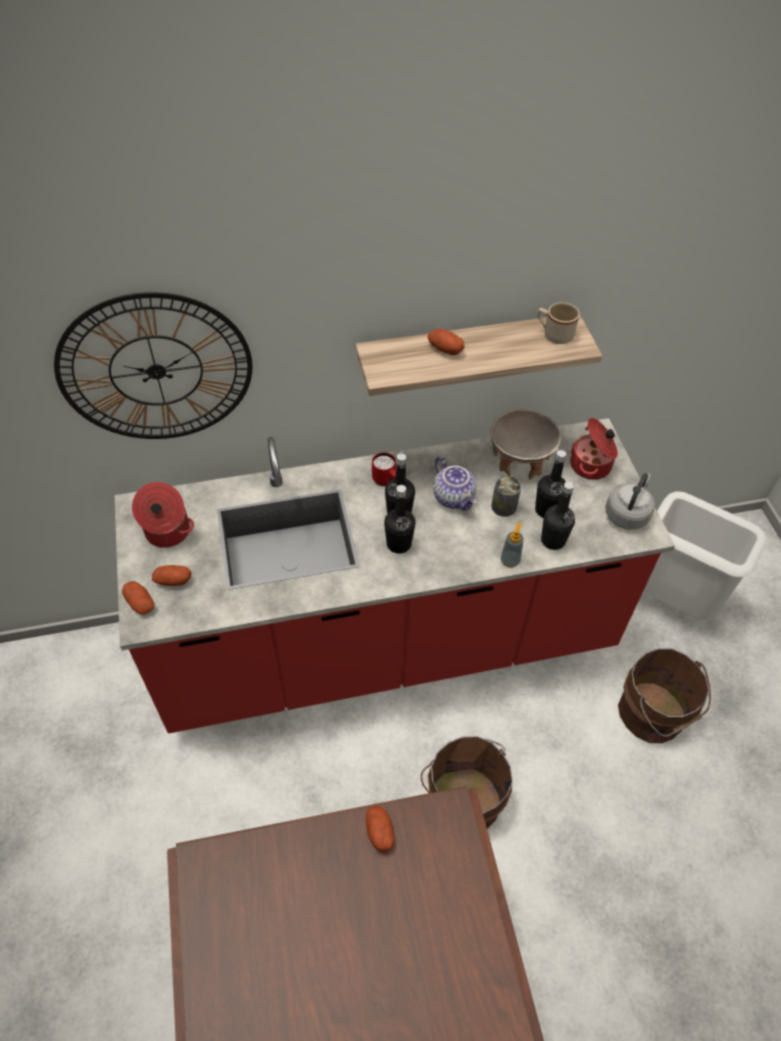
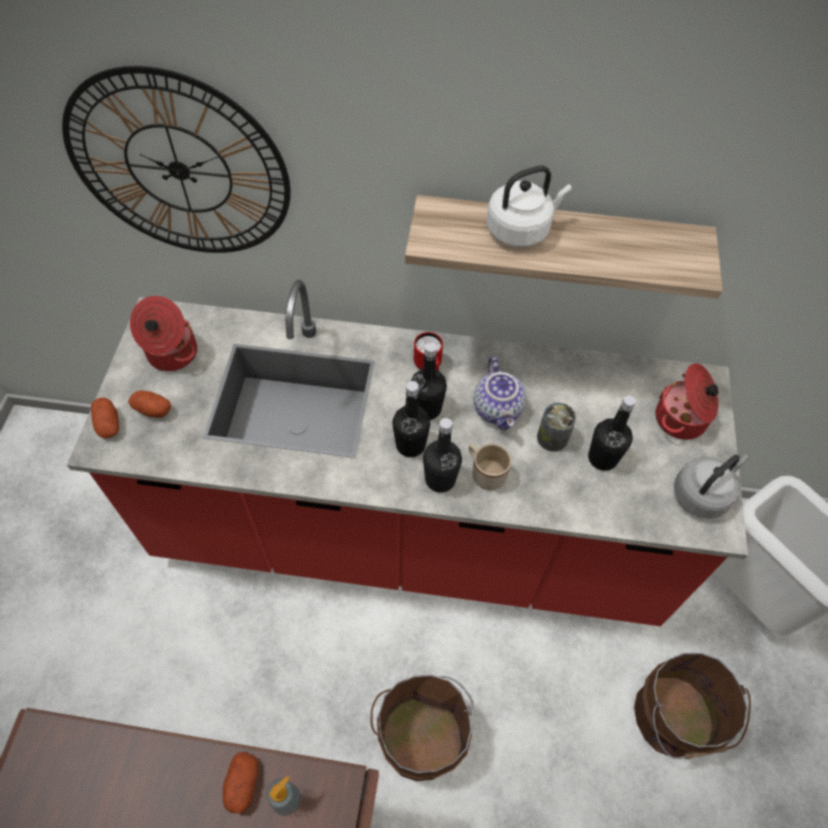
camera: 20 degrees right, 5 degrees up
(445, 349) = (521, 229): potato -> white kettle
(510, 560) = (531, 507): soap dispenser -> soap dispenser (286, 799)
(520, 460) = (596, 387): beige bowl -> none
(553, 540) = (594, 498): black bottle -> black bottle (440, 479)
(554, 334) = (669, 246): beige mug -> beige mug (485, 472)

